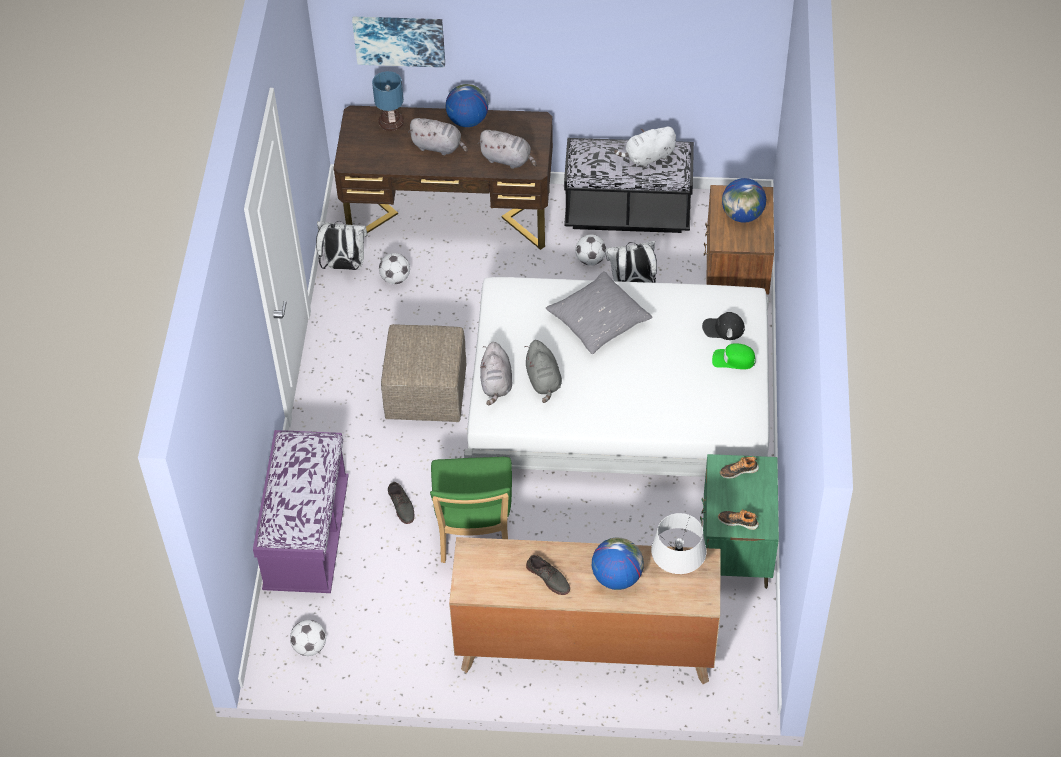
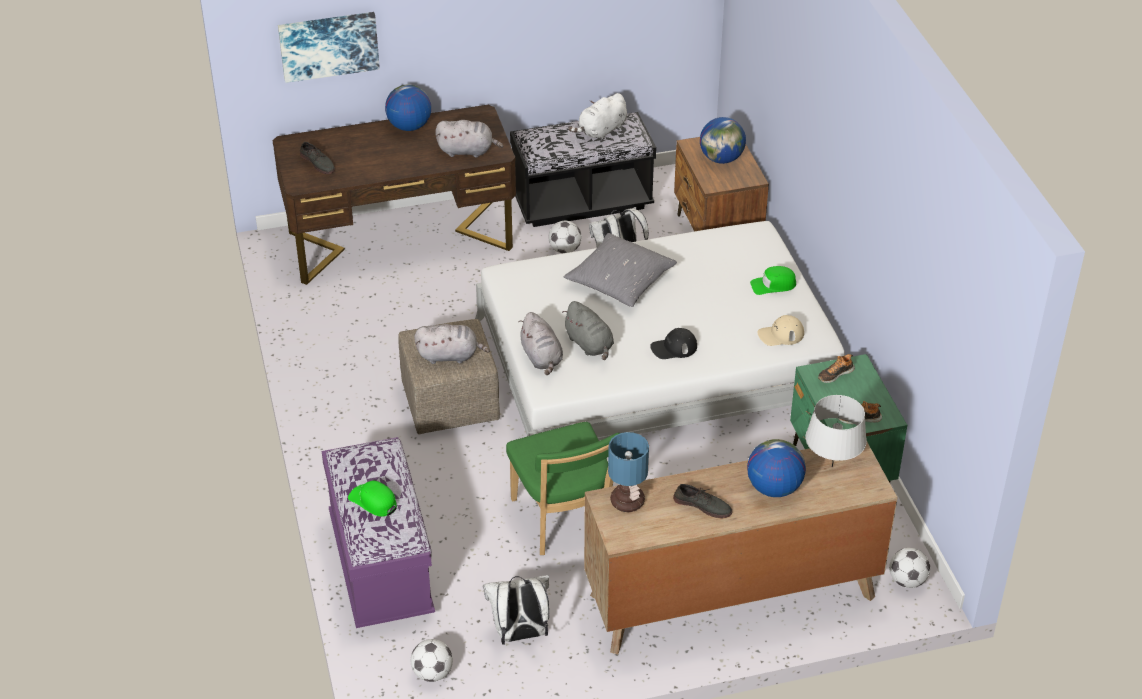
camera: 20 degrees left, 10 degrees down
(295, 491) = (373, 501): none -> green cap
(344, 266) = (307, 307): white backpack -> white backpack (520, 635)
(390, 123) = (328, 143): table lamp -> table lamp (626, 501)
(395, 278) = (368, 307): football -> football (907, 581)
(401, 505) = (472, 512): grey shoe -> grey shoe (318, 163)
(438, 147) = (390, 154): grey plush toy -> grey plush toy (450, 356)
(715, 414) = (780, 335): none -> beige cap
(723, 328) = (748, 261): black cap -> black cap (673, 348)

